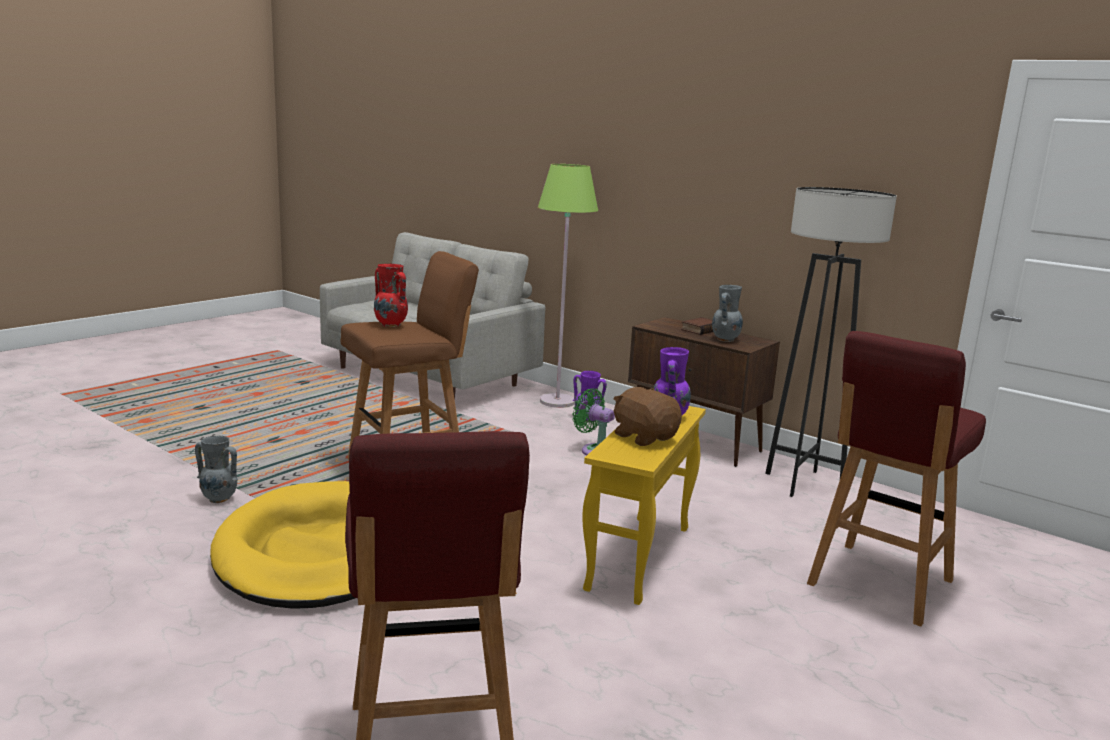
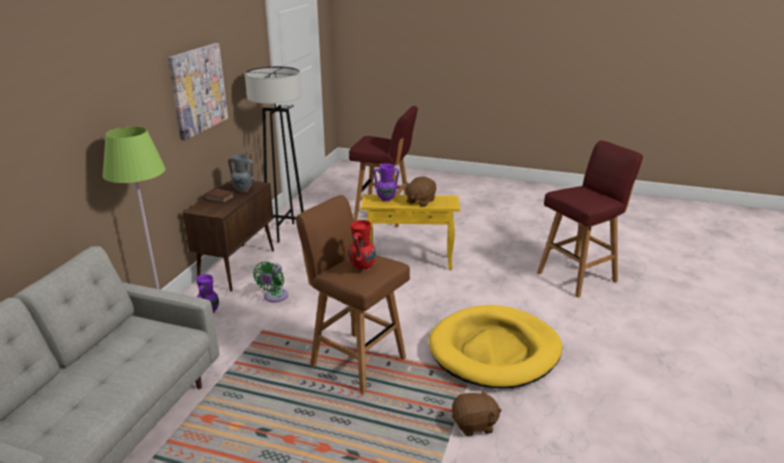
camera: 110 degrees left, 10 degrees up
(219, 499) = (474, 425): grey vase -> brown plush toy
(752, 183) = (198, 90): none -> picture

